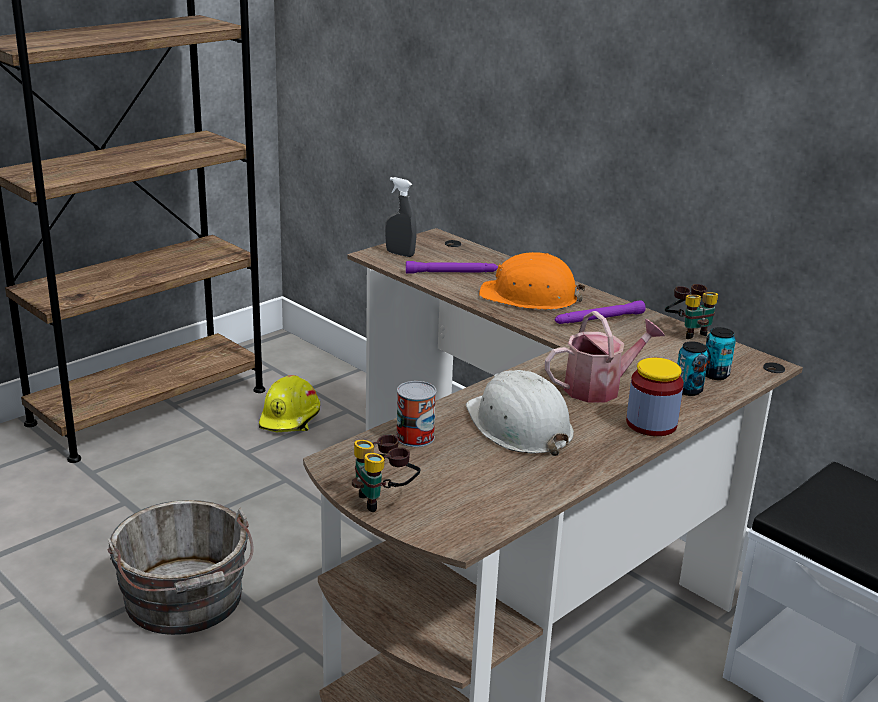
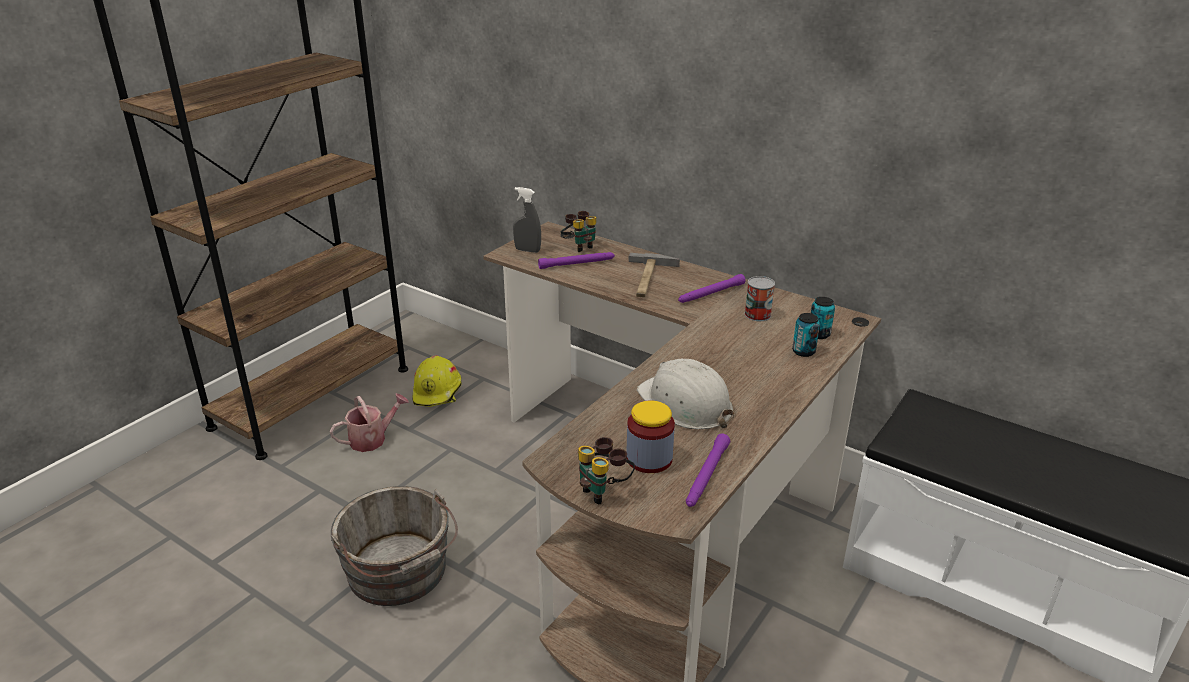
camera: 10 degrees left, 5 degrees up
(415, 437) = (606, 427): can -> can (757, 315)
(512, 501) = (706, 476): none -> purple flashlight
(530, 297) = (648, 279): orange hard hat -> hammer
(599, 388) = (735, 359): watering can -> watering can (372, 439)
(651, 424) = (787, 387): jar -> jar (649, 459)
(688, 331) = (784, 297): binoculars -> binoculars (579, 246)

